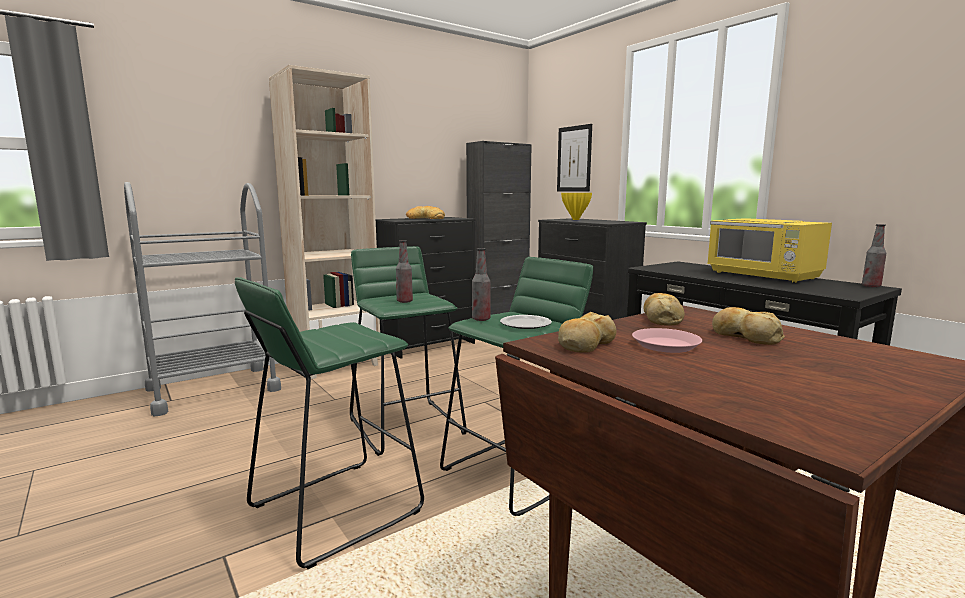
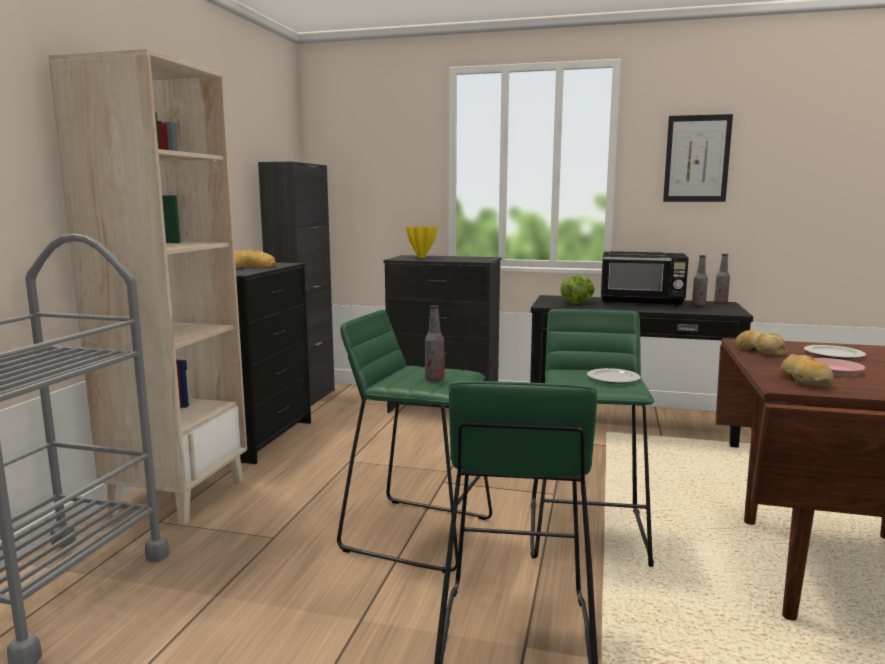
camera: 40 degrees left, 0 degrees up
(481, 319) = (568, 382): bottle -> bottle (698, 305)
(574, 159) = (381, 185): picture -> picture (697, 159)
(685, 269) = (577, 303): none -> lettuce
(745, 336) = (834, 355): bread -> plate
(763, 275) = (642, 302): yellow microwave -> black microwave

